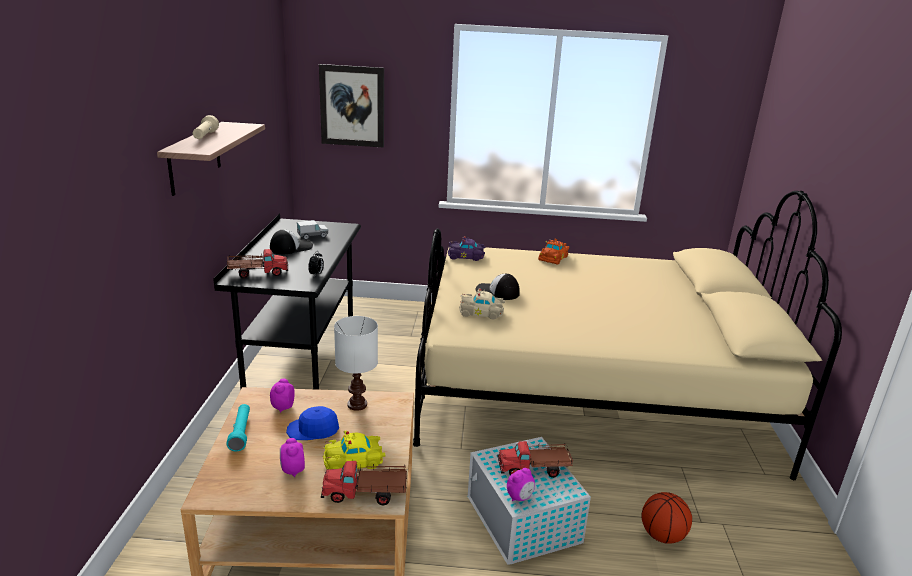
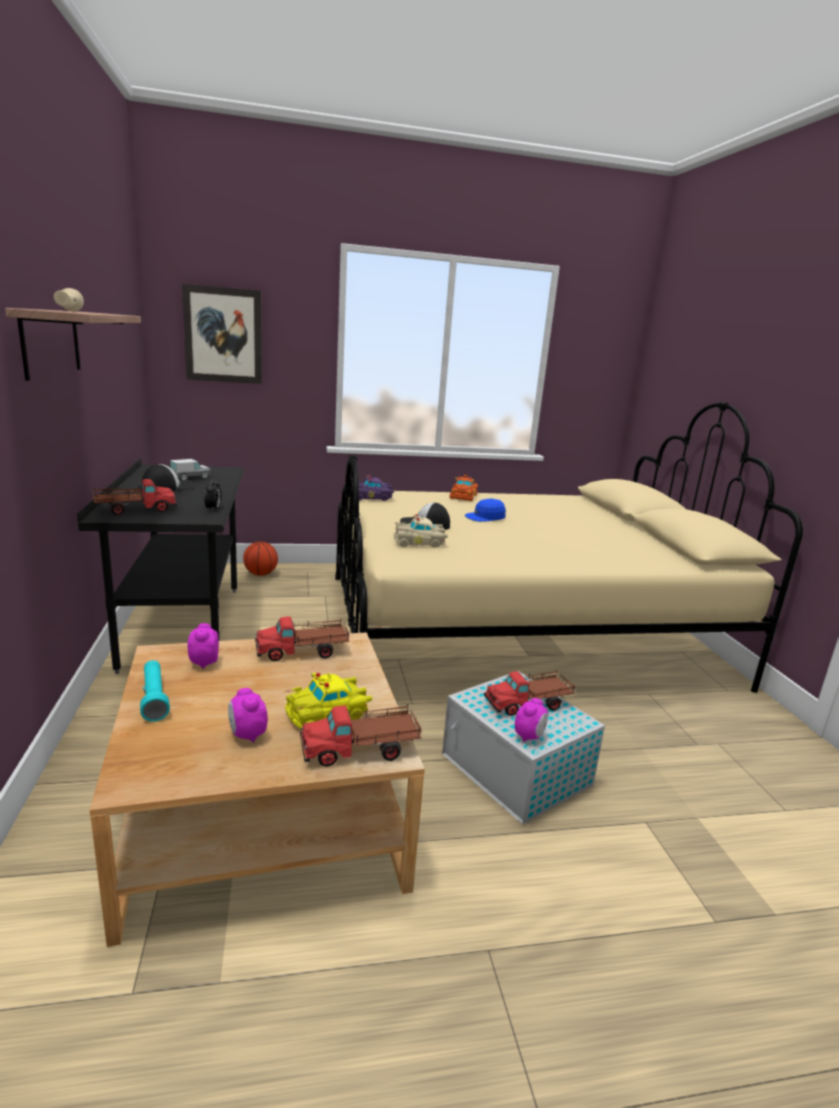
camera: 15 degrees left, 5 degrees down
(313, 430) = (256, 684): blue cap -> blue cap (485, 517)
(357, 405) = (303, 651): white table lamp -> toy truck
(662, 536) = (668, 764): basketball -> basketball (260, 574)

